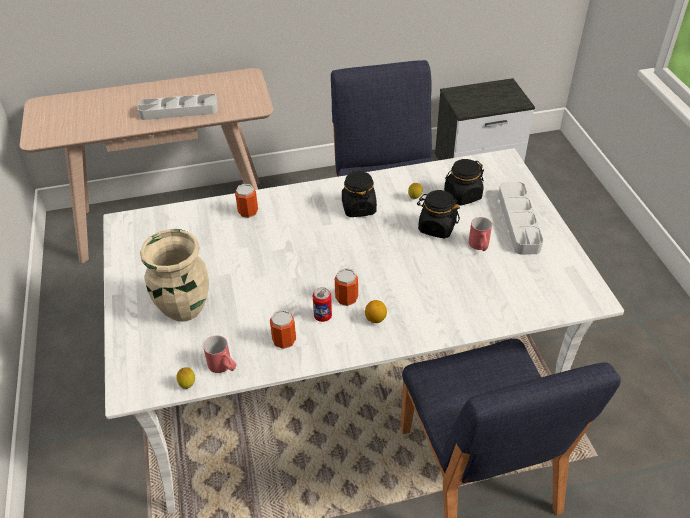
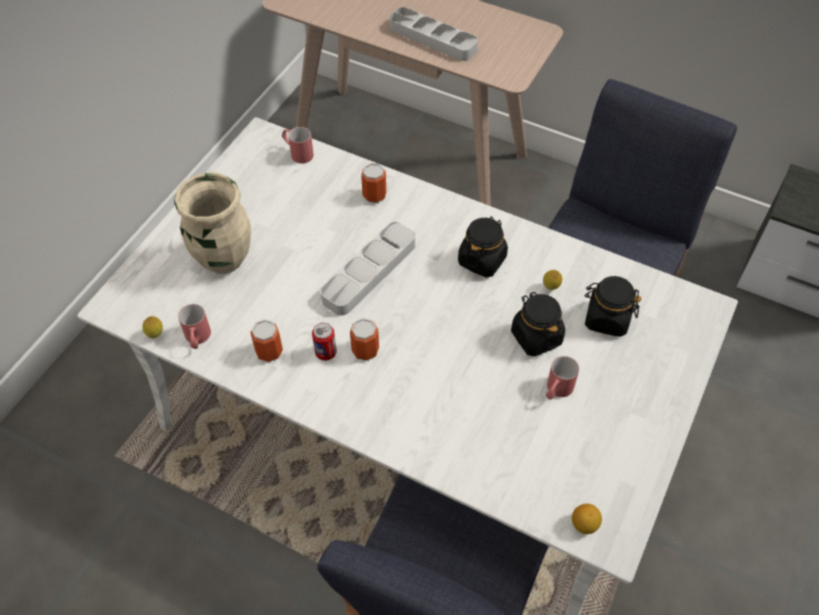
camera: 40 degrees right, 10 degrees up
(163, 217) = (297, 153): none -> red mug
(375, 319) = (368, 391): lemon -> lemon (584, 524)
(518, 221) = (634, 392): grey tray -> grey tray (369, 272)

